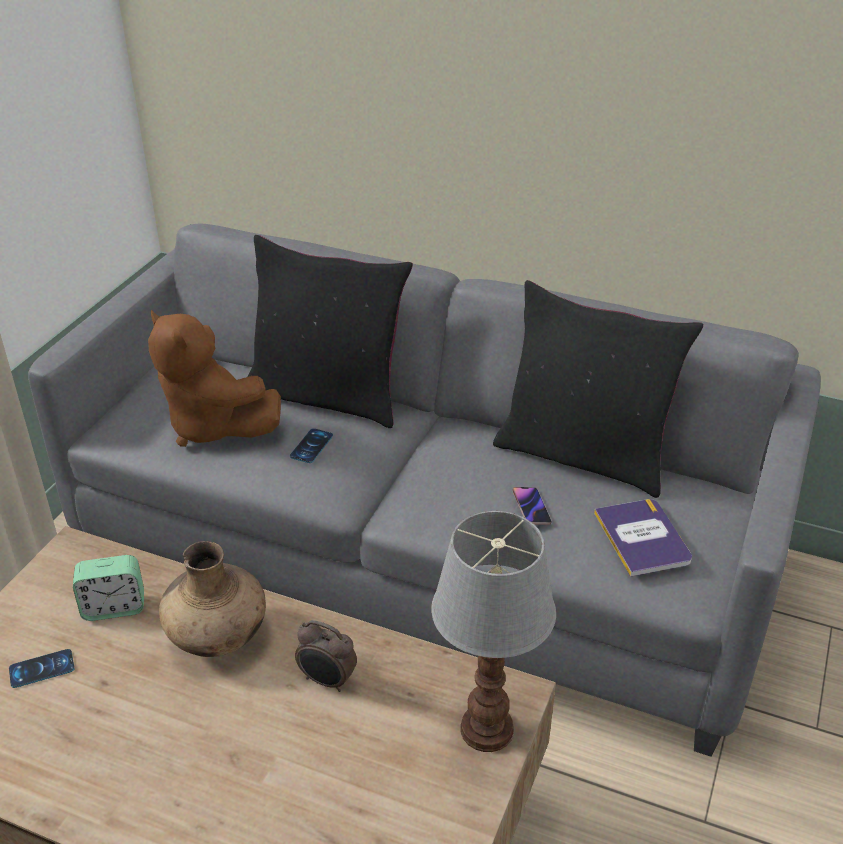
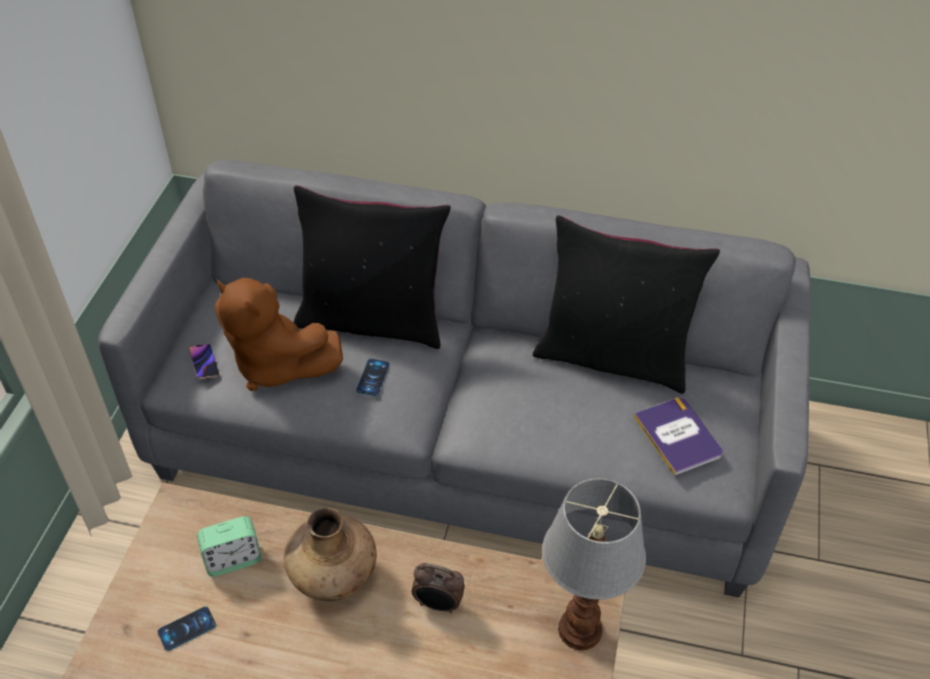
camera: 10 degrees left, 10 degrees up
(531, 508) = (579, 418): phone -> phone (204, 363)

